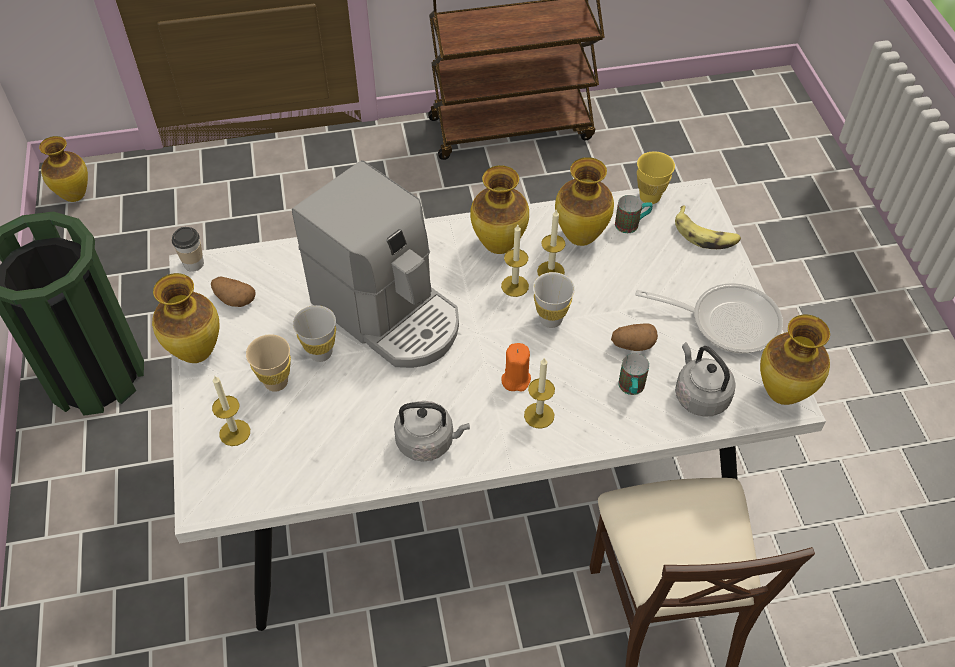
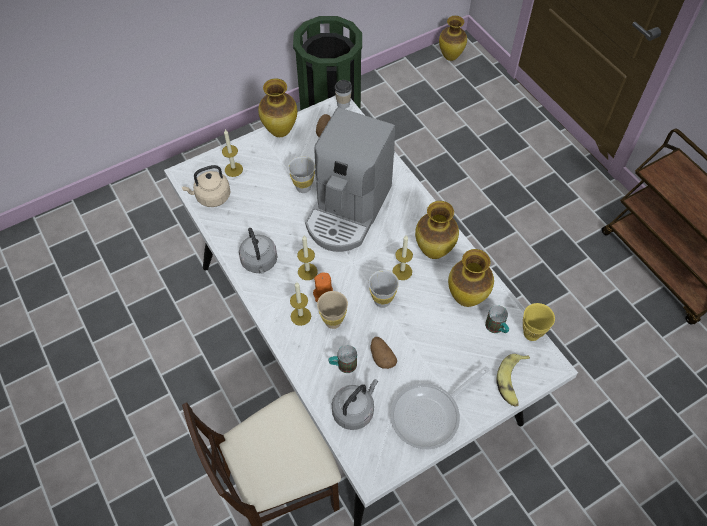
camera: 70 degrees right, 5 degrees up
(272, 476) = (211, 197): none -> beige kettle
(276, 382) = (274, 174): beige cup -> beige cup (333, 321)
(550, 271) = (425, 289): candle -> candle (307, 271)
(726, 321) = (430, 414): frying pan -> frying pan turned 60 degrees clockwise
(782, 395) = (377, 468): vase -> none

